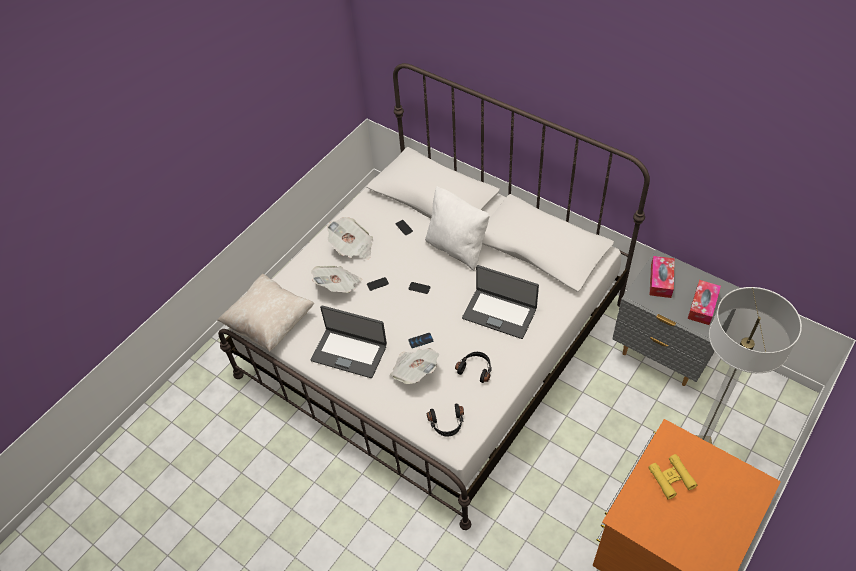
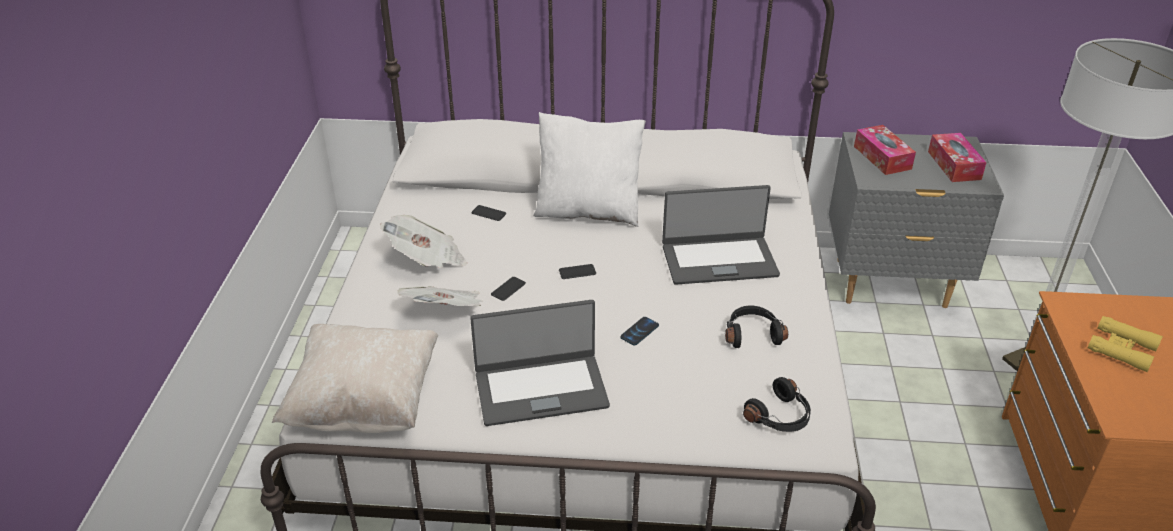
camera: 35 degrees left, 15 degrees down
(414, 371) = (667, 372): newspaper -> none

